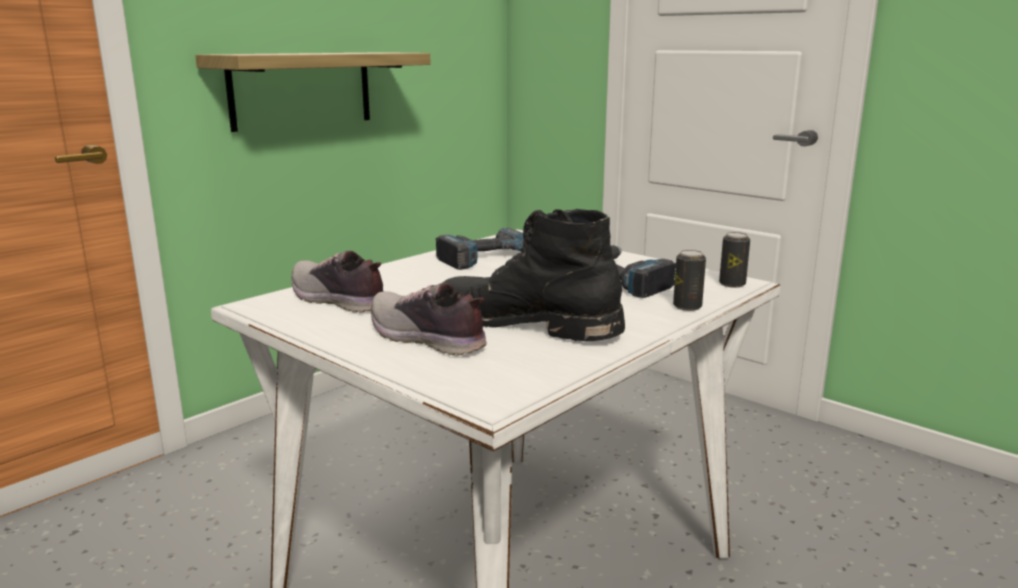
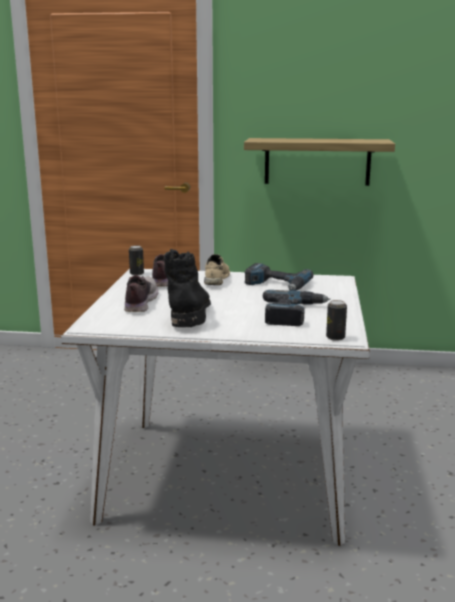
camera: 55 degrees right, 0 degrees up
(405, 277) = (215, 280): none -> beige shoe
(687, 307) = (269, 335): can -> can (136, 273)

